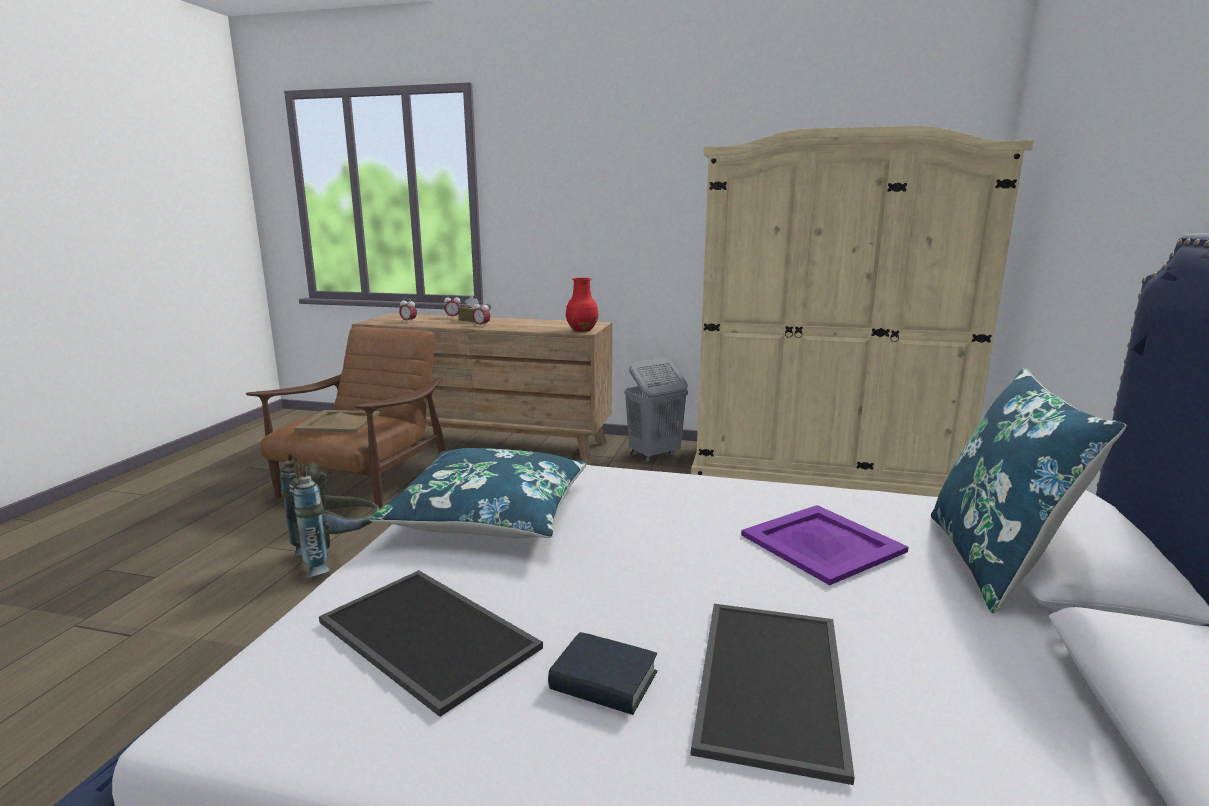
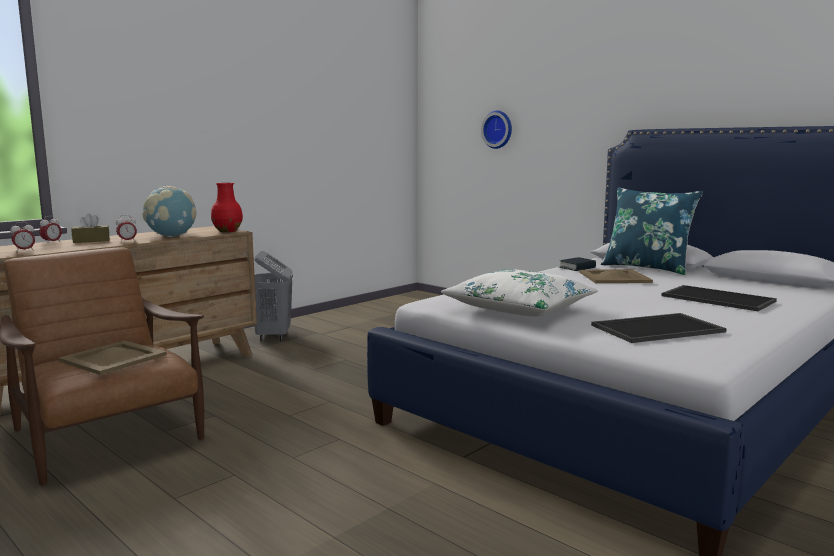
camera: 60 degrees left, 5 degrees down
(338, 557) = (262, 464): grey backpack -> none
(490, 513) = (519, 309): blue pillow -> white pillow
(526, 327) = (171, 236): none -> globe
(603, 682) = (708, 313): book -> book (577, 268)
(822, 469) = (377, 311): beige wardrobe -> none
(822, 542) = (613, 277): purple tray -> beige tray
(1062, 217) = (498, 129): none -> wall clock

